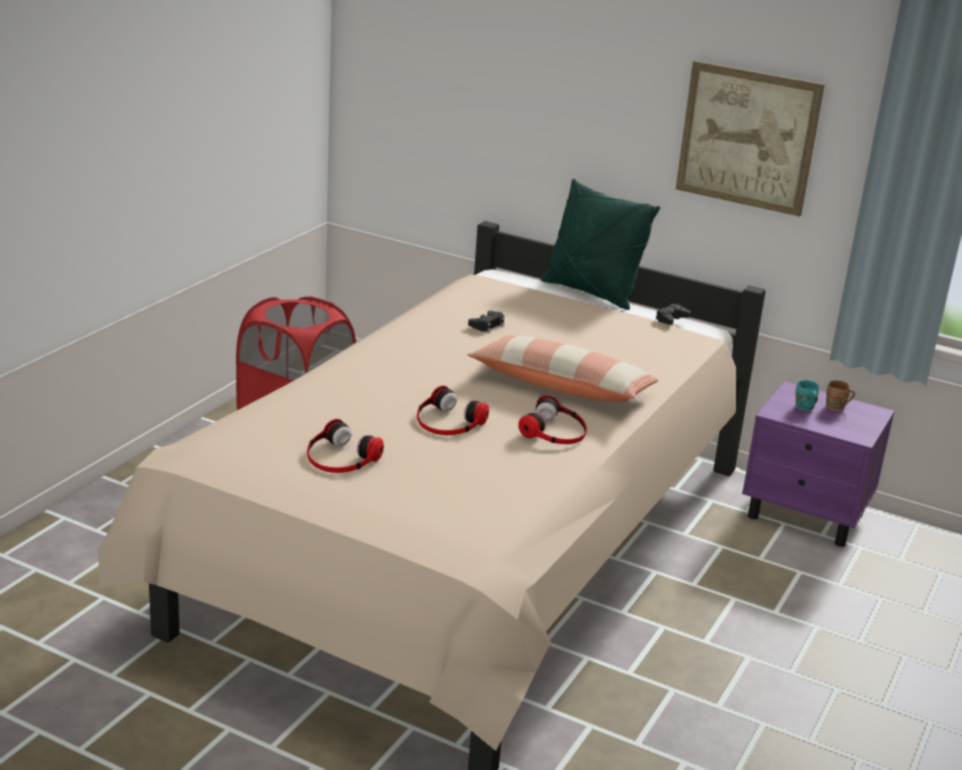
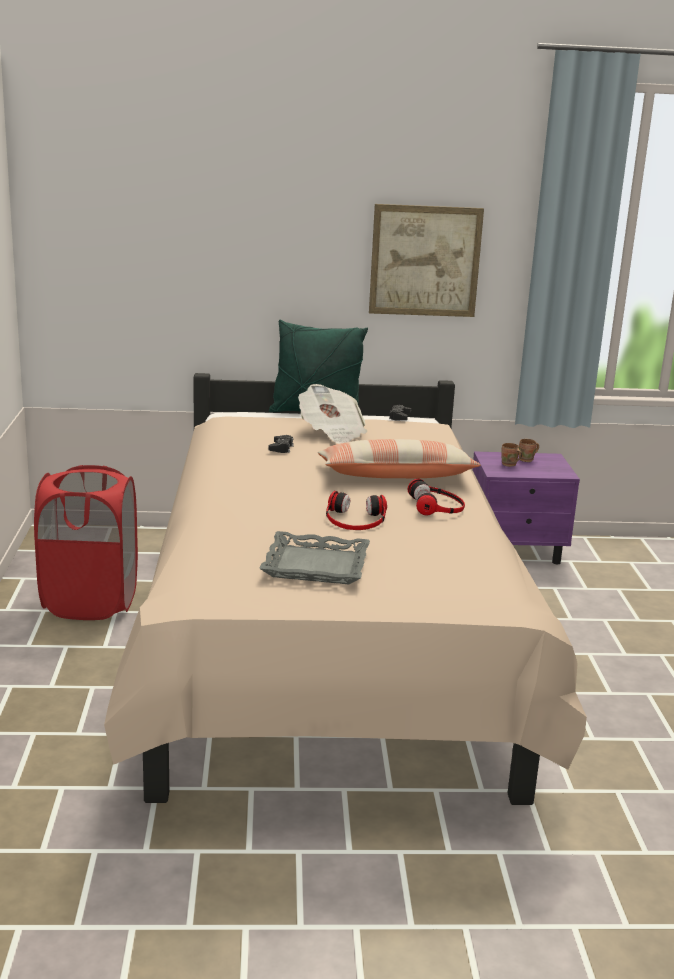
camera: 30 degrees left, 5 degrees down
(340, 457) = (315, 566): headphones -> grey tray
(565, 320) = (332, 433): none -> newspaper
(804, 408) = (509, 465): turquoise mug -> brown mug

